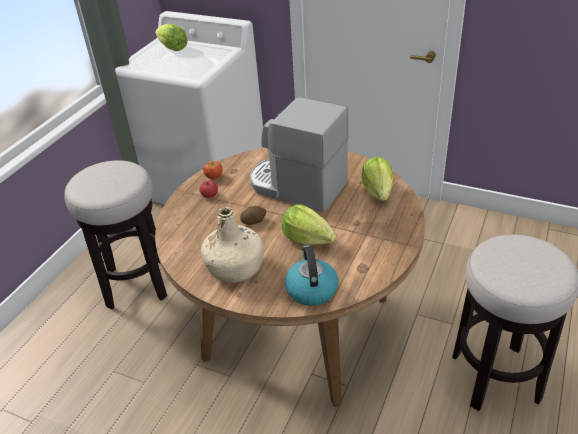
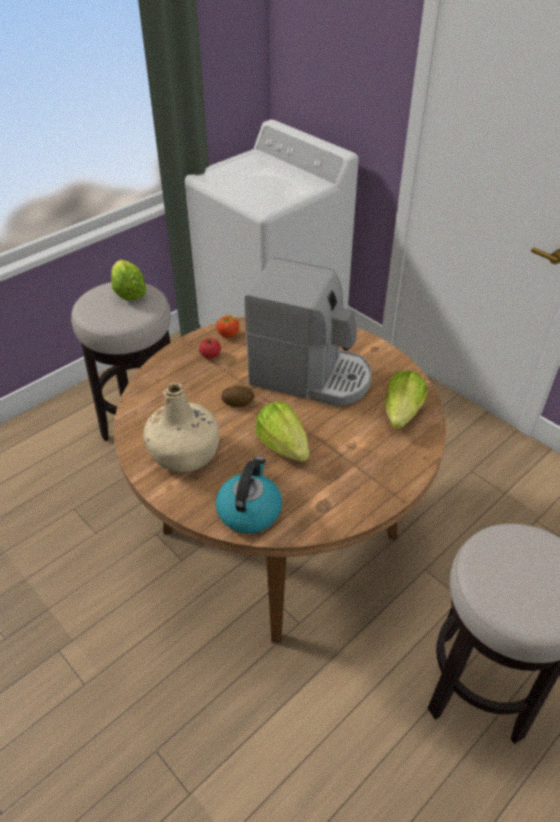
camera: 20 degrees right, 5 degrees up
(172, 48) = (260, 166): lettuce -> lettuce (128, 292)
(296, 187) = (310, 376): coffee machine -> coffee machine turned 150 degrees clockwise

